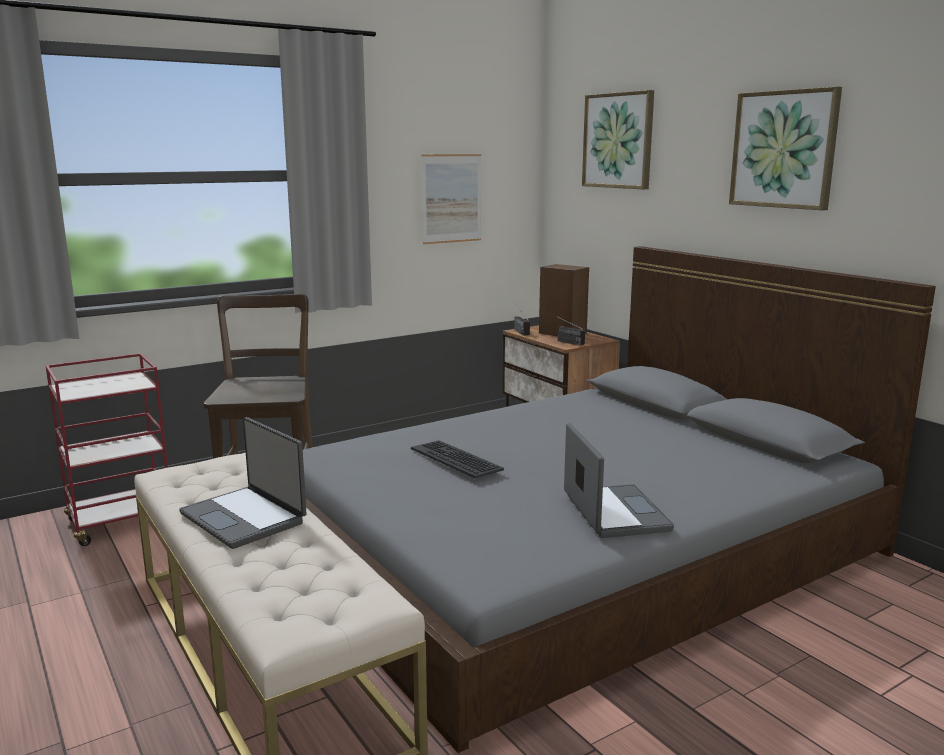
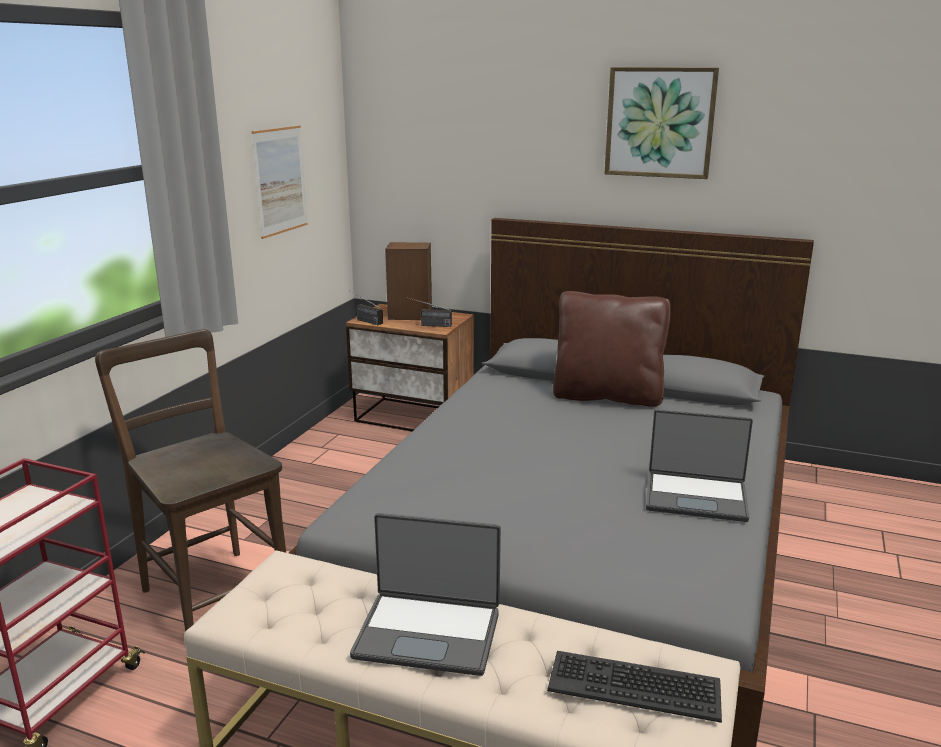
camera: 35 degrees left, 5 degrees up
(456, 459) = (499, 485): keyboard -> keyboard (634, 686)
(613, 513) = (696, 497): laptop -> laptop turned 150 degrees clockwise
(618, 140) = (455, 108): picture -> none
(672, 428) = (607, 396): none -> brown pillow

